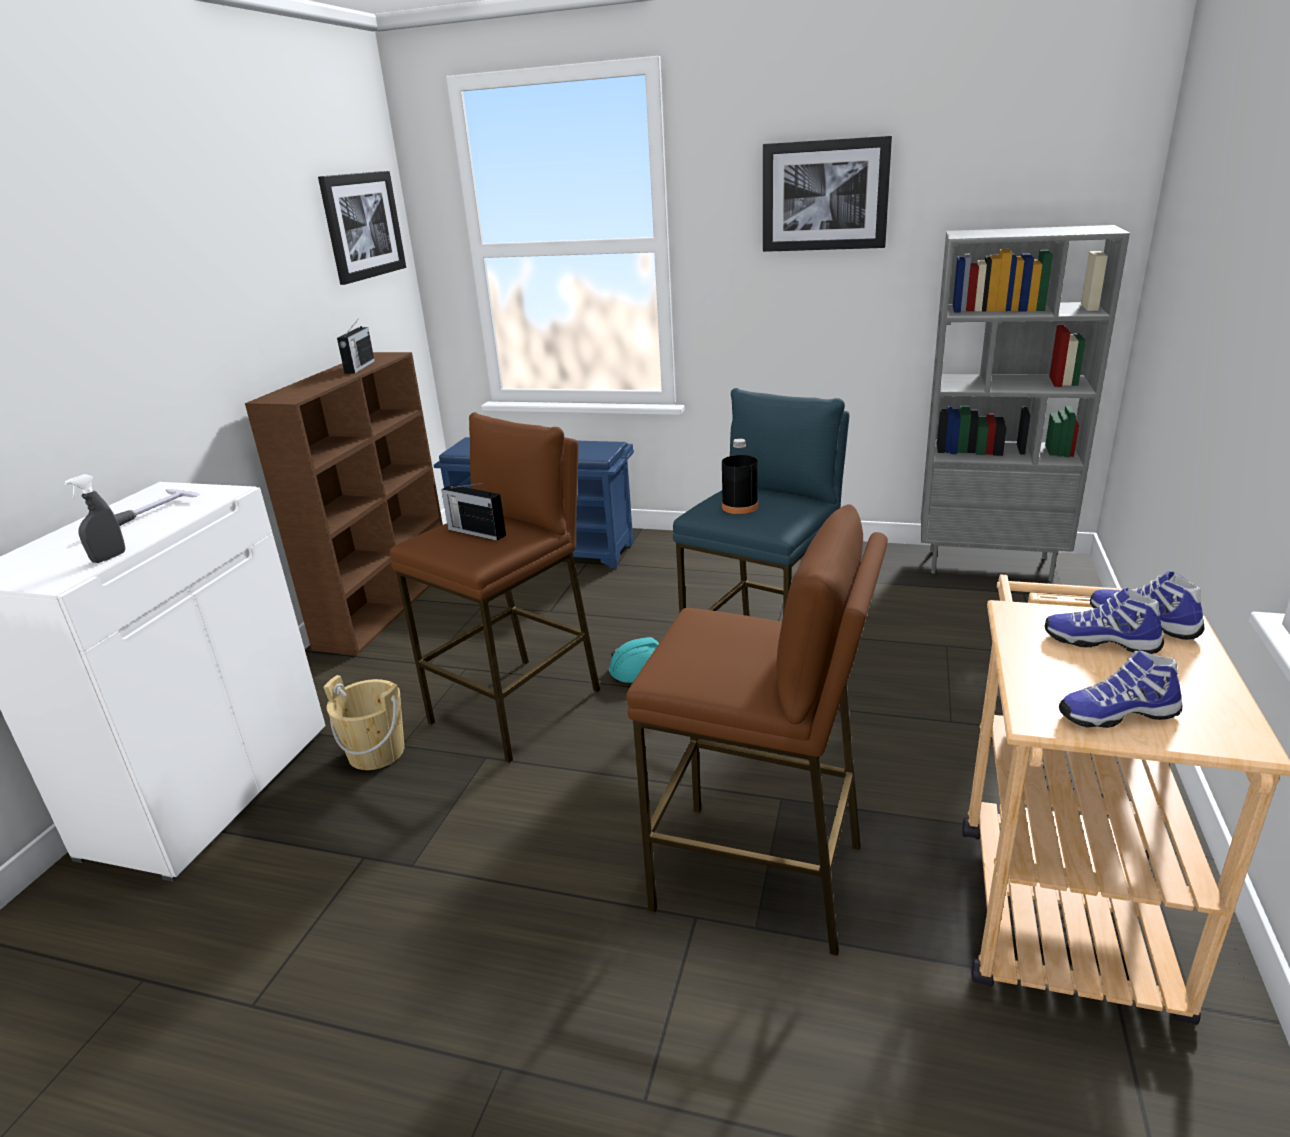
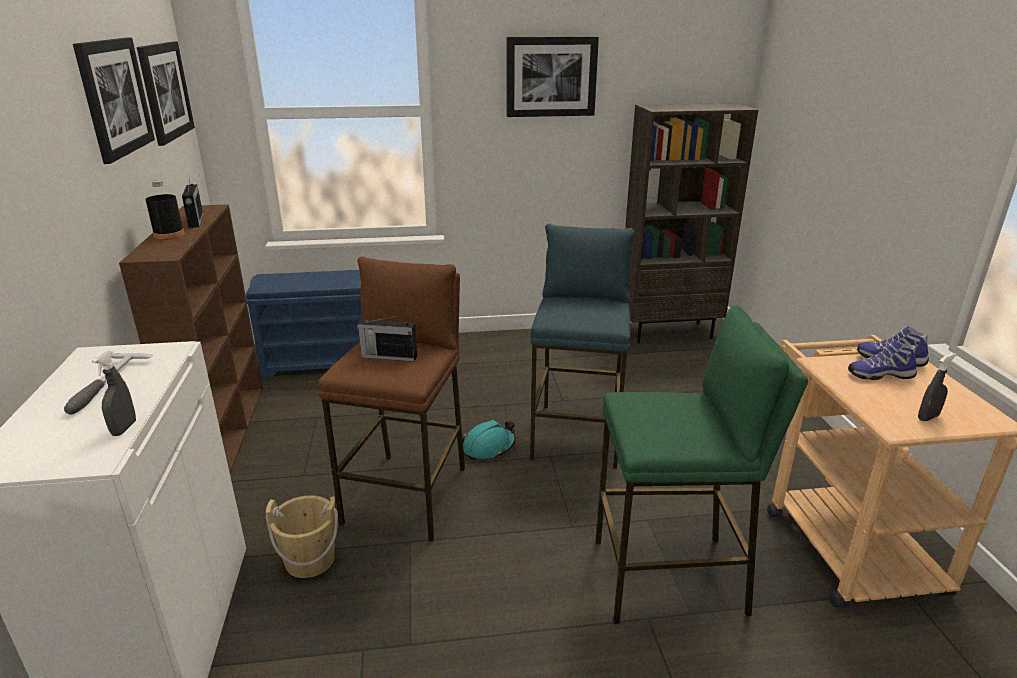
camera: 25 degrees left, 0 degrees up
(271, 230) = (114, 97): none -> picture
(740, 507) = (574, 312): black bottle -> black bottle (169, 235)
(759, 877) = (670, 578): brown stool -> green stool
(990, 564) = (669, 332): grey bookcase -> brown bookcase
(1116, 713) = (928, 417): shoe -> grey spray bottle

